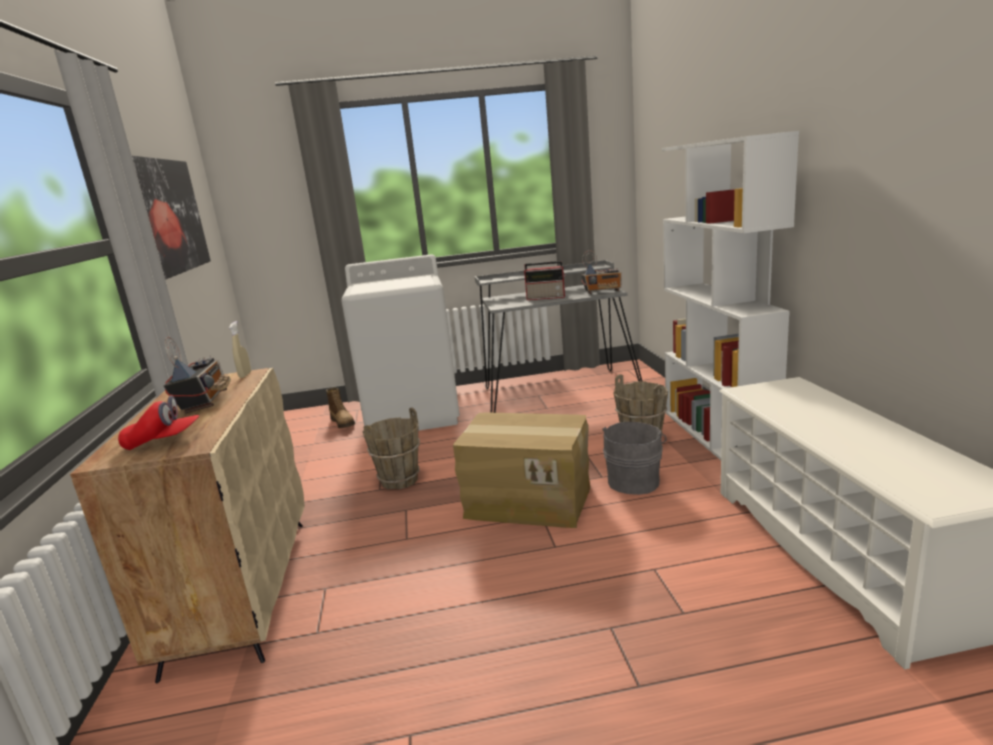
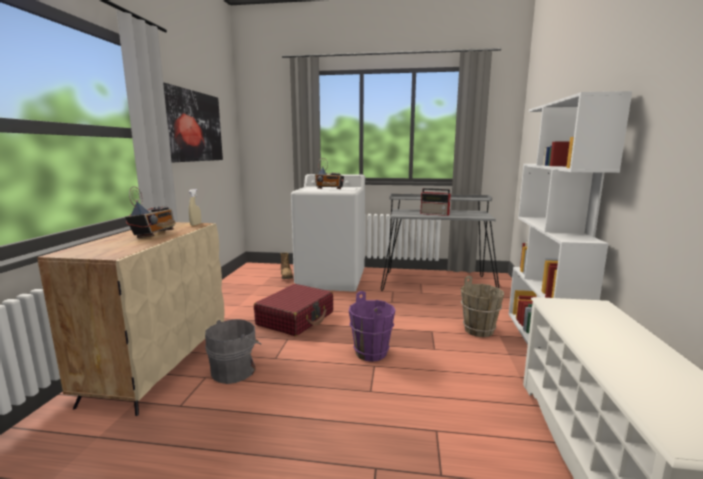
camera: 15 degrees right, 5 degrees down
(163, 441) = (103, 249): red cap -> none
(399, 480) = (296, 318): brown bucket -> red suitcase
(528, 500) = (371, 353): cardboard box -> purple bucket
(603, 292) = (477, 216): radio -> radio (329, 189)
(634, 480) = (457, 357): grey bucket -> grey bucket (235, 370)

